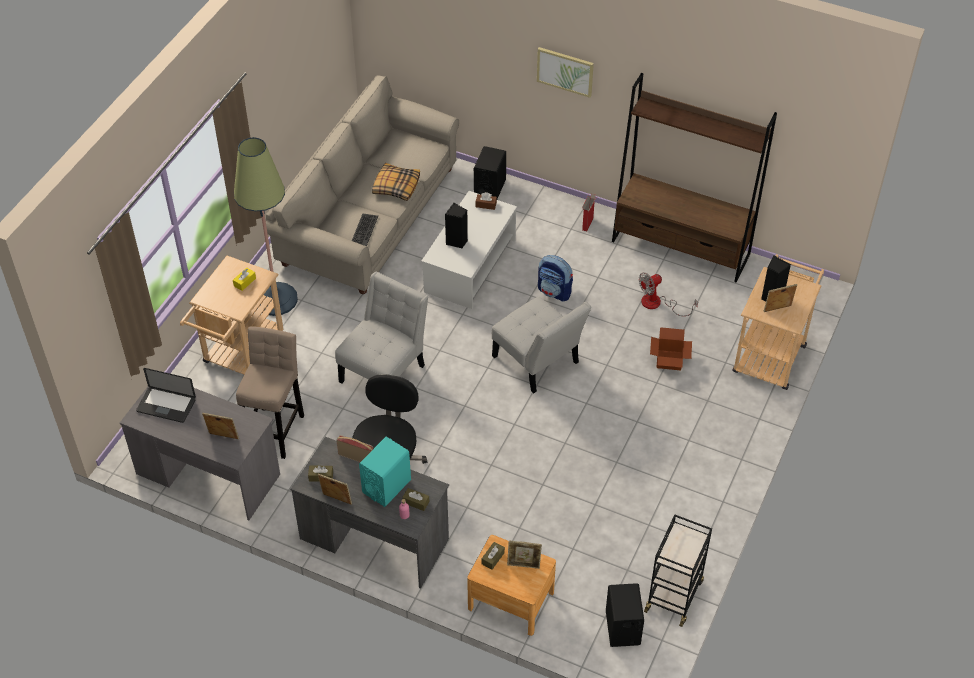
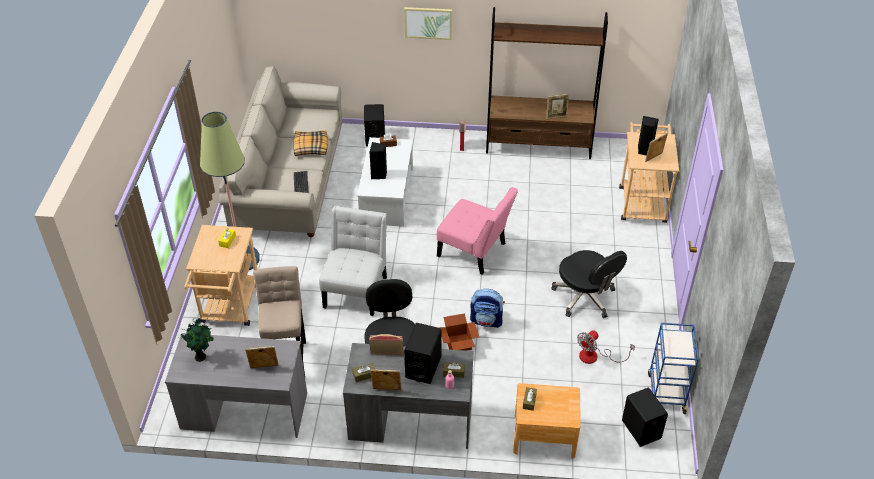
camera: 20 degrees left, 5 degrees down
(166, 405) = (201, 356): laptop -> potted plant
(386, 486) = (423, 367): turquoise speaker -> black speaker
(524, 565) = (556, 399): picture frame -> picture frame (556, 116)
(538, 363) = (475, 252): white chair -> pink chair
(555, 291) = (461, 198): backpack -> backpack (487, 321)
(638, 455) = (585, 298): none -> black office chair
(658, 304) = (542, 187): fan -> fan (595, 356)
(668, 360) = (571, 224): cardboard box -> cardboard box (458, 344)
(674, 594) = (666, 392): black cart -> blue cart

